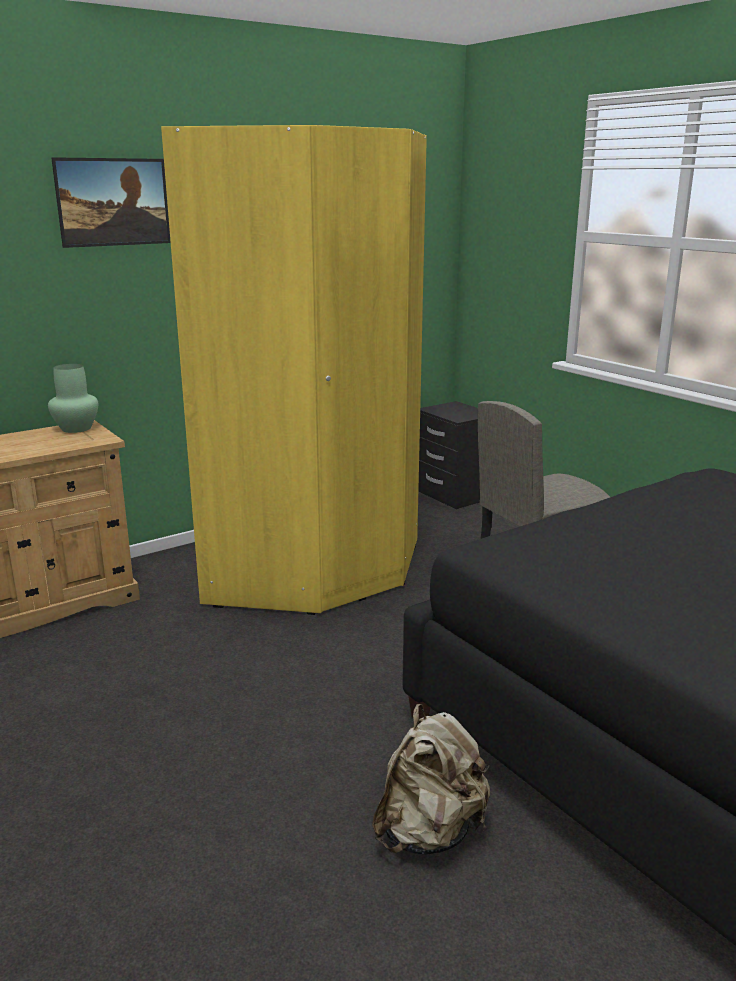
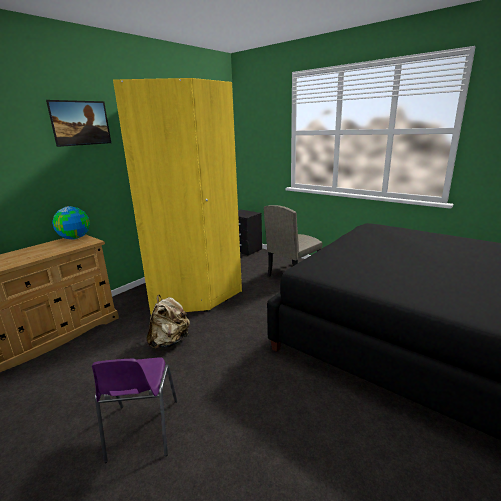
camera: 15 degrees left, 0 degrees up
(76, 428) = (75, 238): green vase -> globe
(103, 811) = (142, 431): none -> purple chair
(429, 832) = (305, 402): beige backpack -> beige backpack (170, 341)

